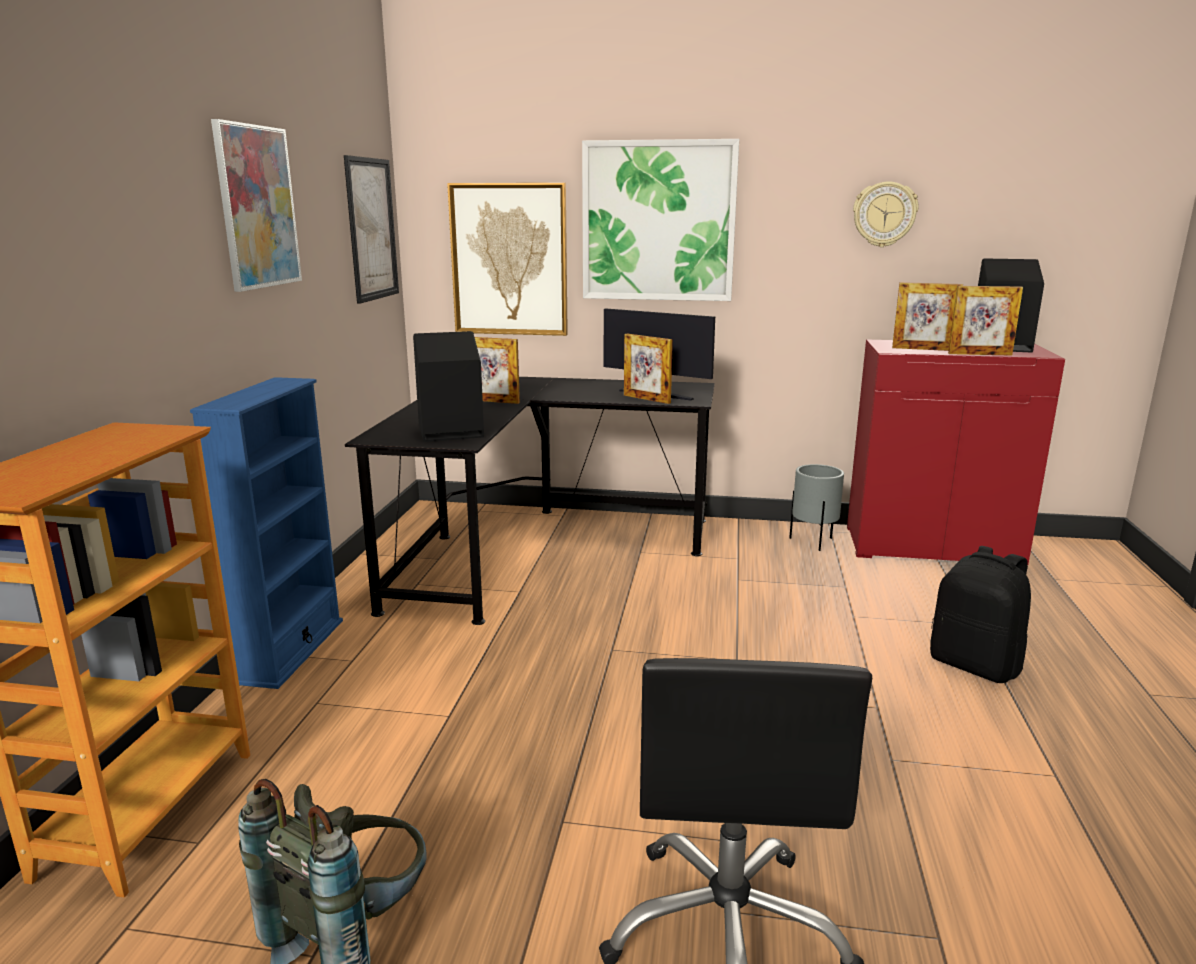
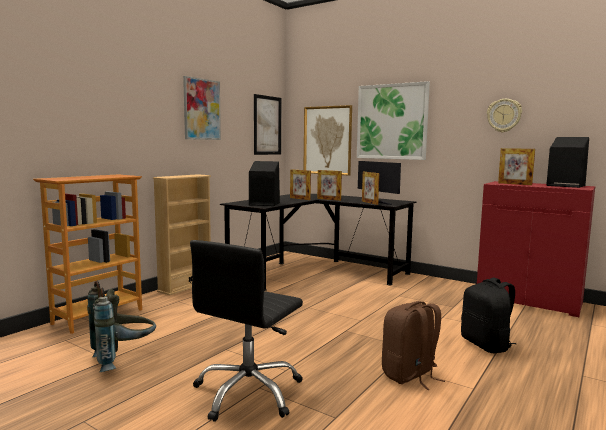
camera: 25 degrees right, 10 degrees down
(291, 651) = (185, 286): blue bookcase -> beige bookcase
(813, 543) = (458, 289): grey planter -> none
(944, 778) = (410, 375): none -> brown backpack
(979, 354) = (542, 186): picture frame -> picture frame (329, 199)

